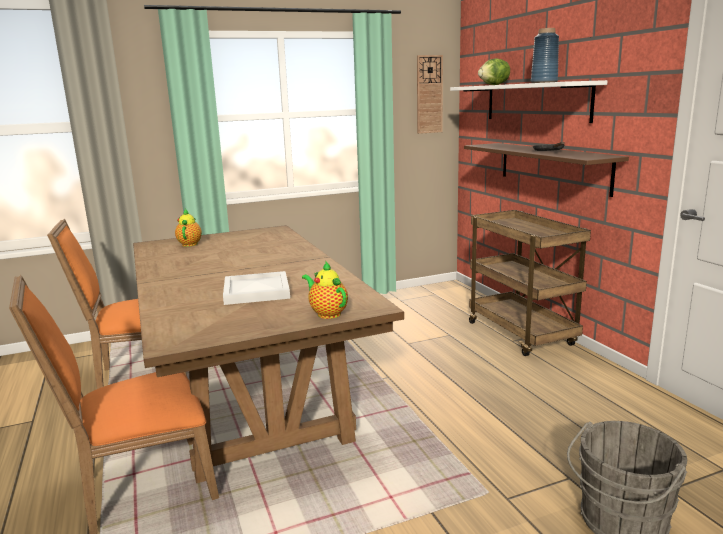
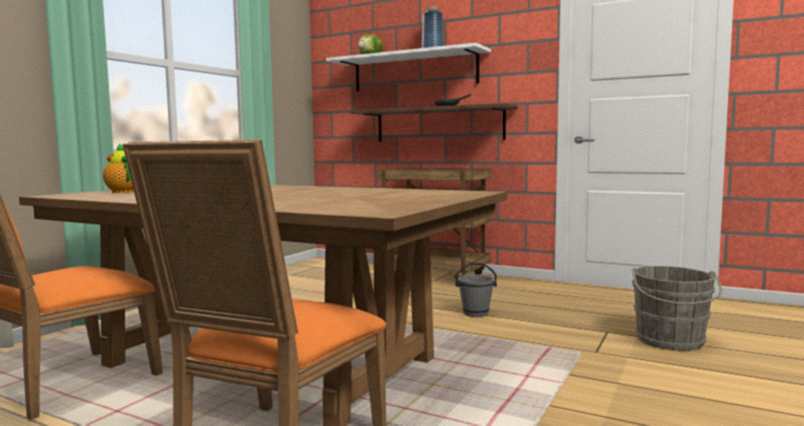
camera: 40 degrees left, 10 degrees down
(257, 290) = (339, 196): white tray -> none
(327, 313) = (456, 195): teapot -> none
(429, 94) = (291, 68): wall clock -> none
(477, 400) = (475, 313): none -> grey bucket

